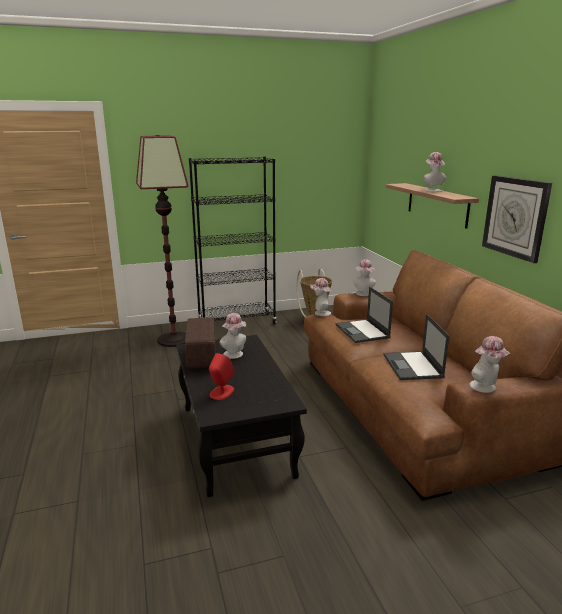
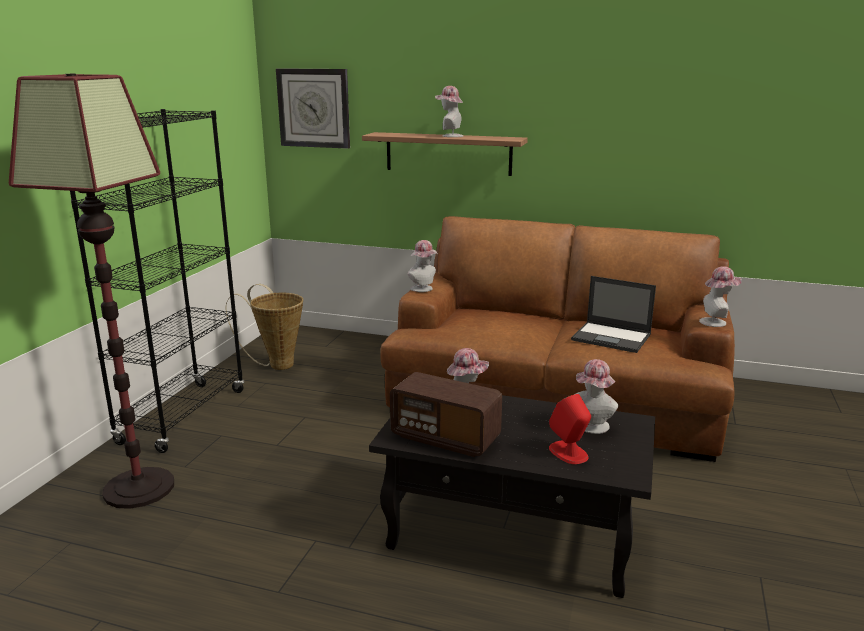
camera: 55 degrees left, 0 degrees up
(320, 313) = (406, 331): hat -> hat (591, 427)
(362, 331) = (498, 329): laptop -> none
(515, 217) = (590, 152): wall clock -> wall clock (314, 108)

